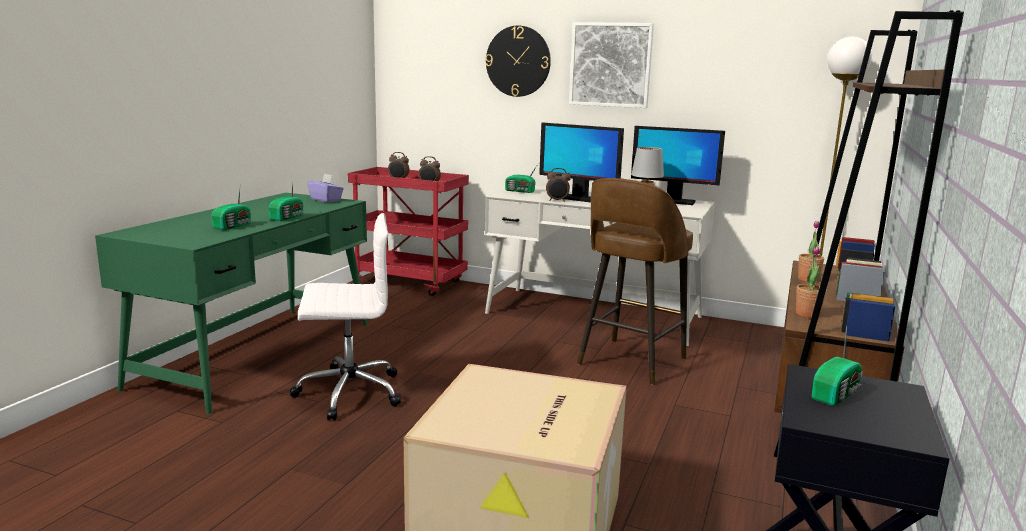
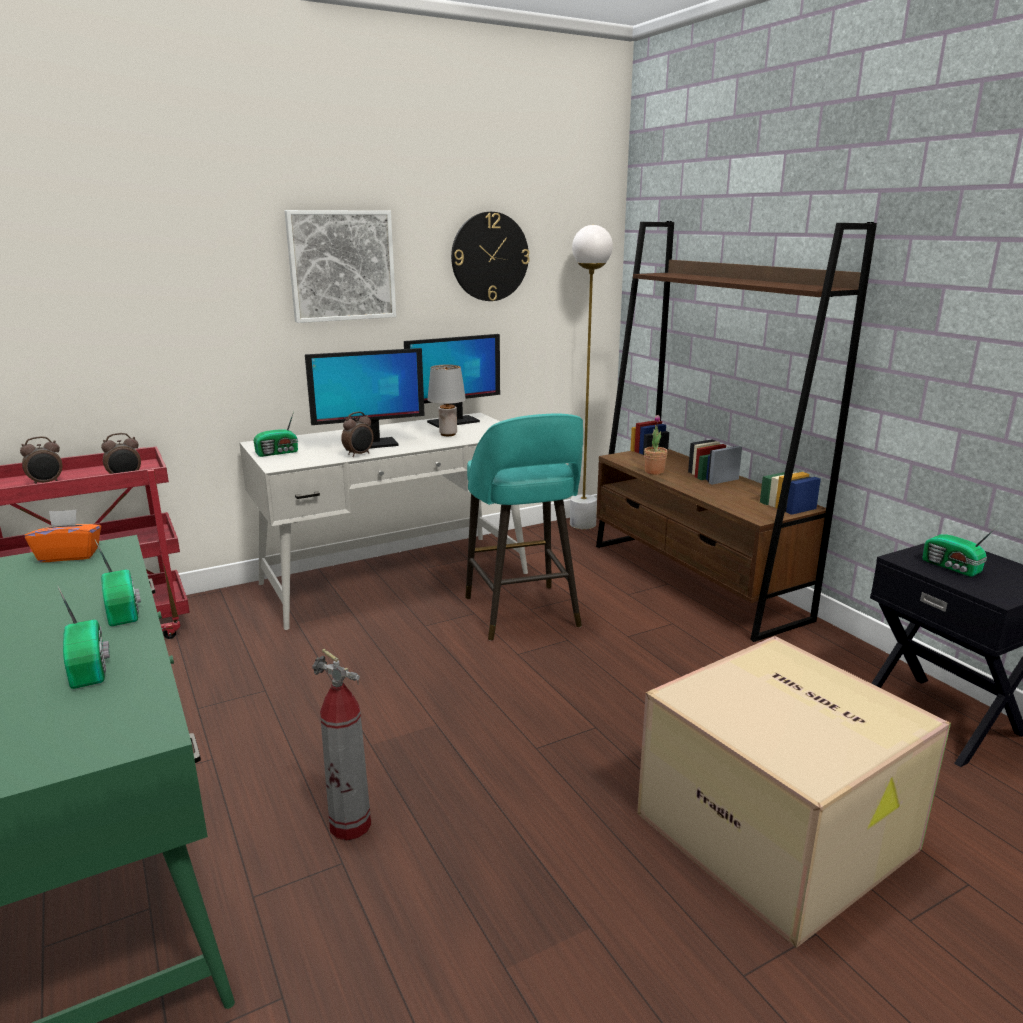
camera: 50 degrees left, 5 degrees up
(326, 200) = (69, 555): purple tissue box -> orange tissue box
(348, 392) = (350, 825): white office chair -> fire extinguisher
(518, 61) = (205, 268): wall clock -> wall clock (489, 257)
(630, 362) = (522, 614): brown stool -> turquoise stool
(807, 314) = (735, 506): potted plant -> none
(837, 394) = (952, 567): radio -> radio turned 150 degrees clockwise

